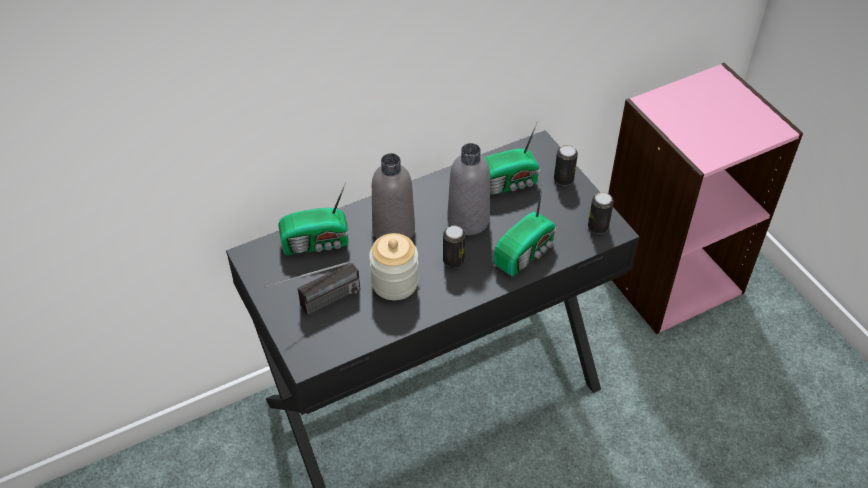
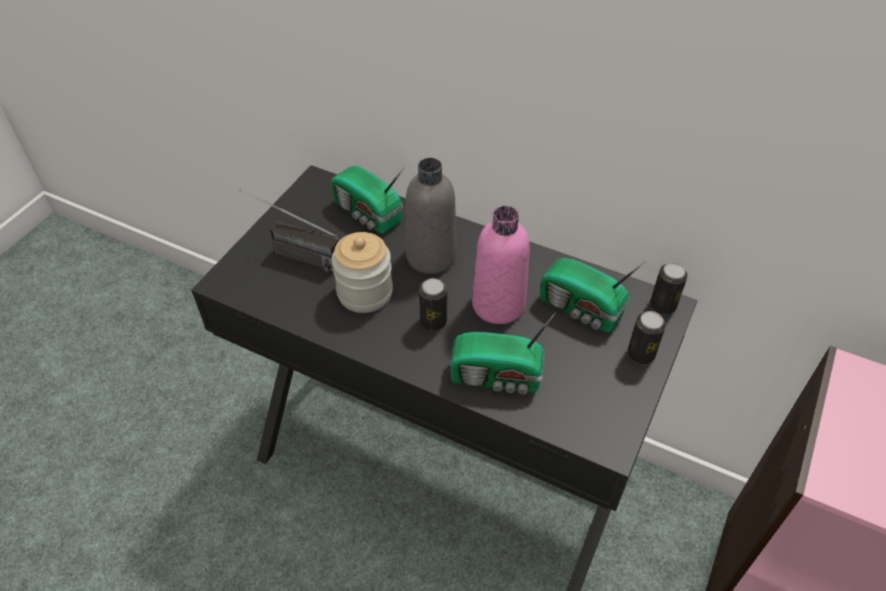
camera: 55 degrees right, 0 degrees up
(468, 220) = (498, 304): grey bottle -> pink bottle
(598, 226) = (601, 425): can -> can (662, 306)

